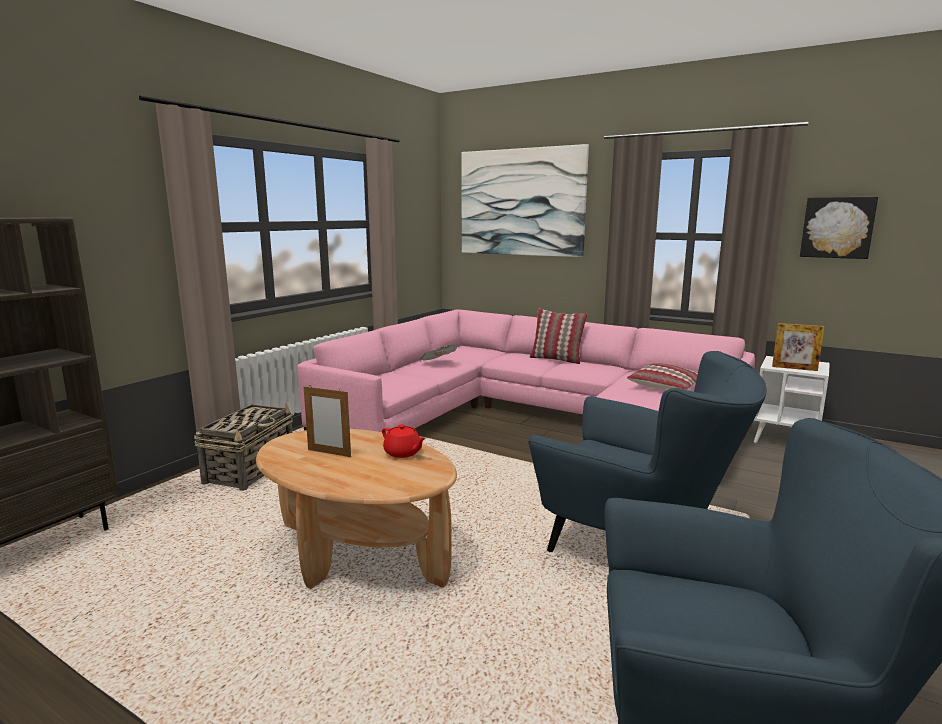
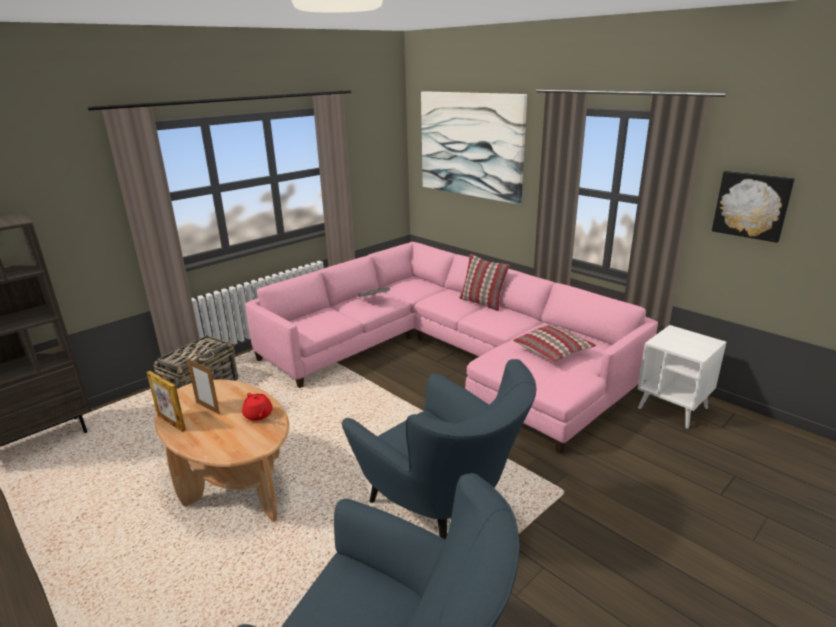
camera: 15 degrees right, 10 degrees up
(794, 368) = (678, 347): picture frame -> picture frame (171, 422)

